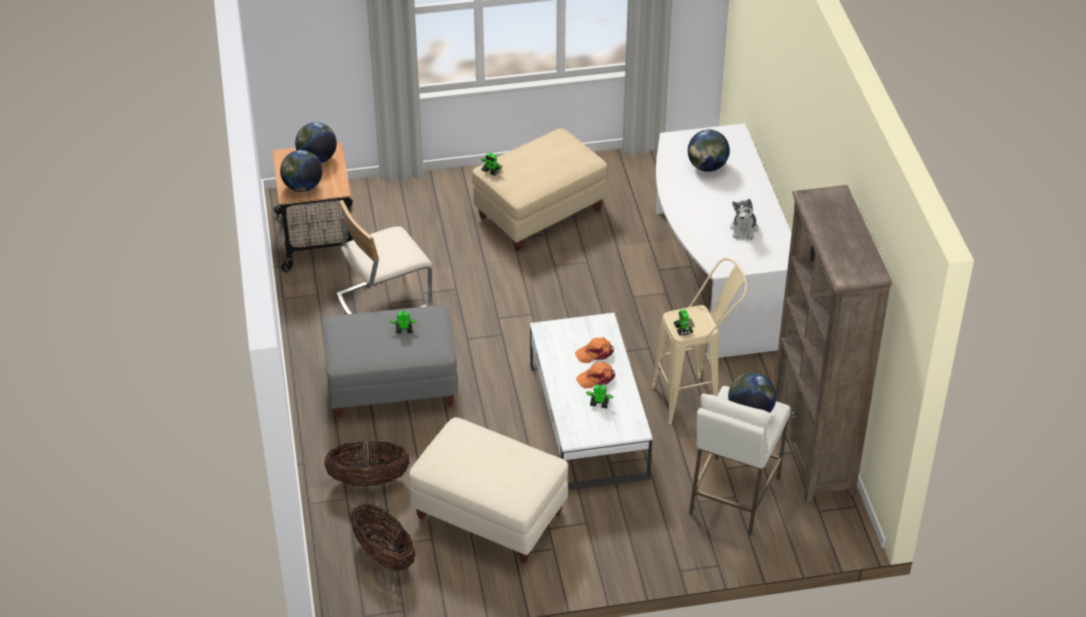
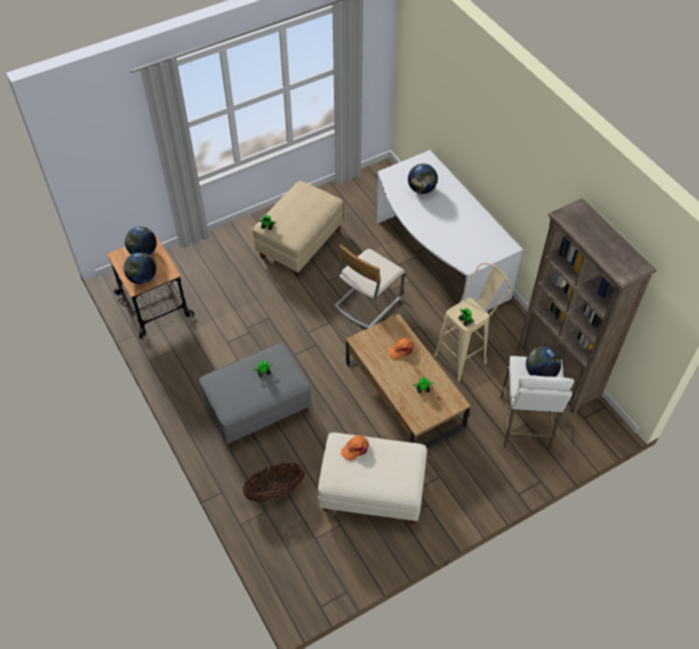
camera: 20 degrees left, 10 degrees up
(383, 301) = (222, 342): beige chair -> beige chair (367, 302)
(384, 555) = (312, 549): basket -> none
(588, 421) = (404, 395): white coffee table -> brown coffee table
(596, 378) = (411, 369): orange cap -> orange cap (355, 448)
(744, 229) = (469, 231): plush toy -> none

